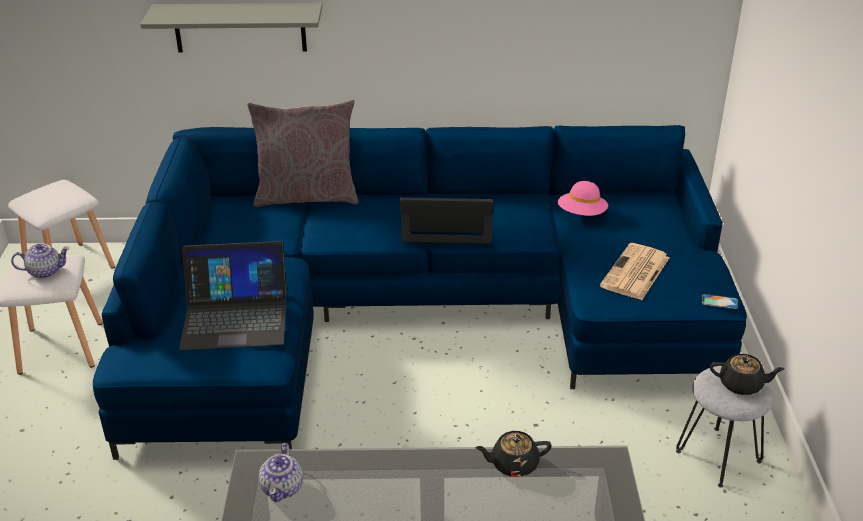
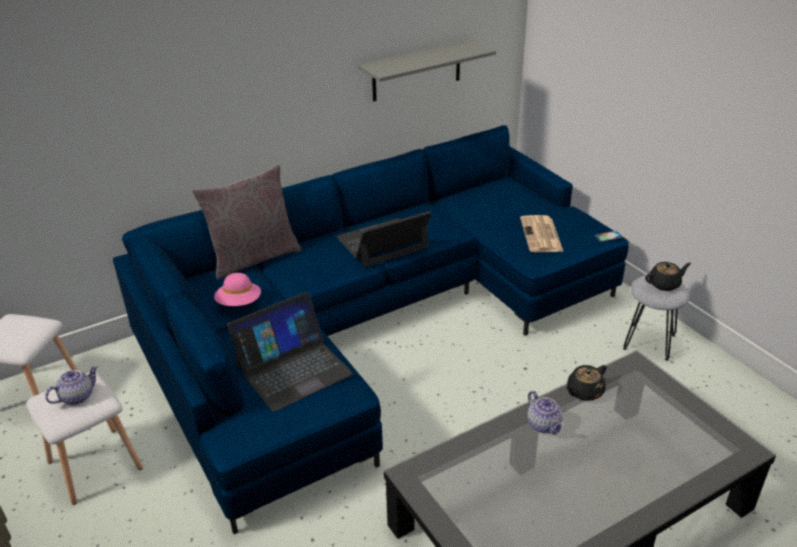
camera: 30 degrees left, 0 degrees up
(240, 27) = (164, 125): grey shelf -> grey shelf (416, 71)
(282, 488) = (449, 481): teapot -> teapot (544, 425)
(582, 214) = (468, 208): pink hat -> pink hat (239, 303)

